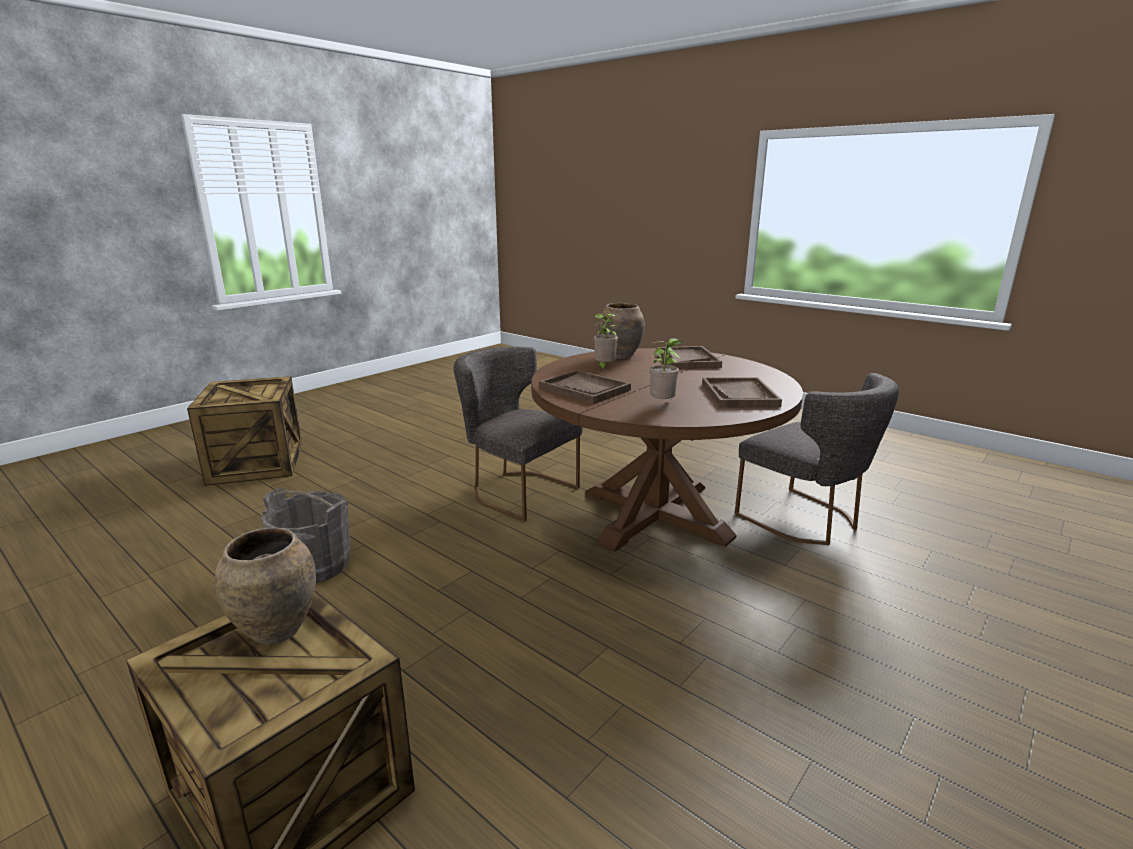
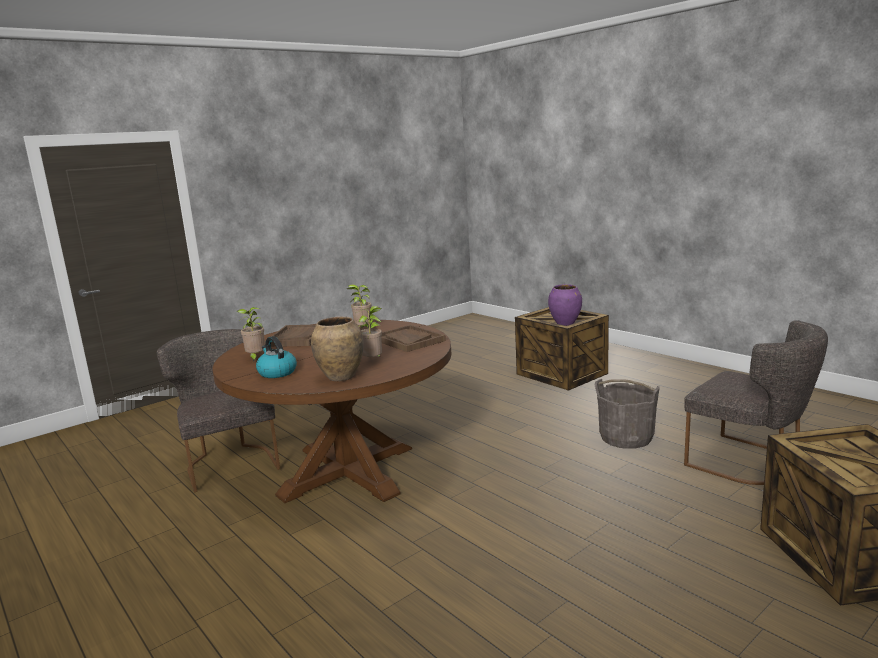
camera: 170 degrees left, 5 degrees down
(276, 631) = (565, 323): brown vase -> purple vase
(517, 491) = (471, 499): grey chair -> grey chair (750, 463)
(687, 360) = (277, 372): brown tray -> kettle
(738, 371) = (255, 358): none -> potted plant

